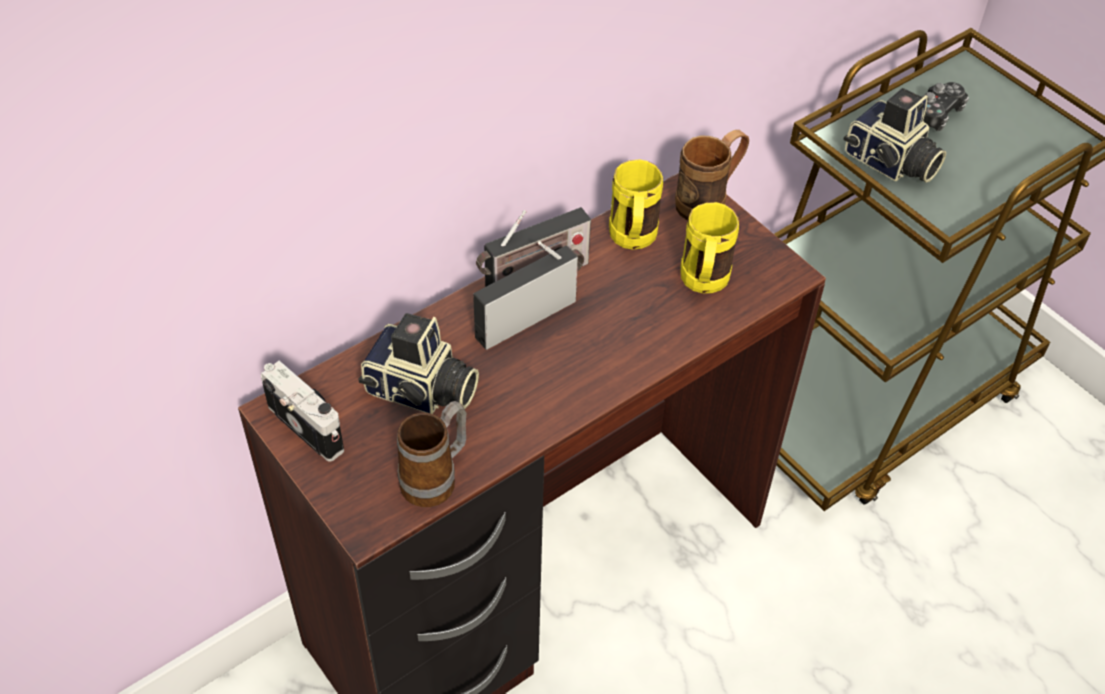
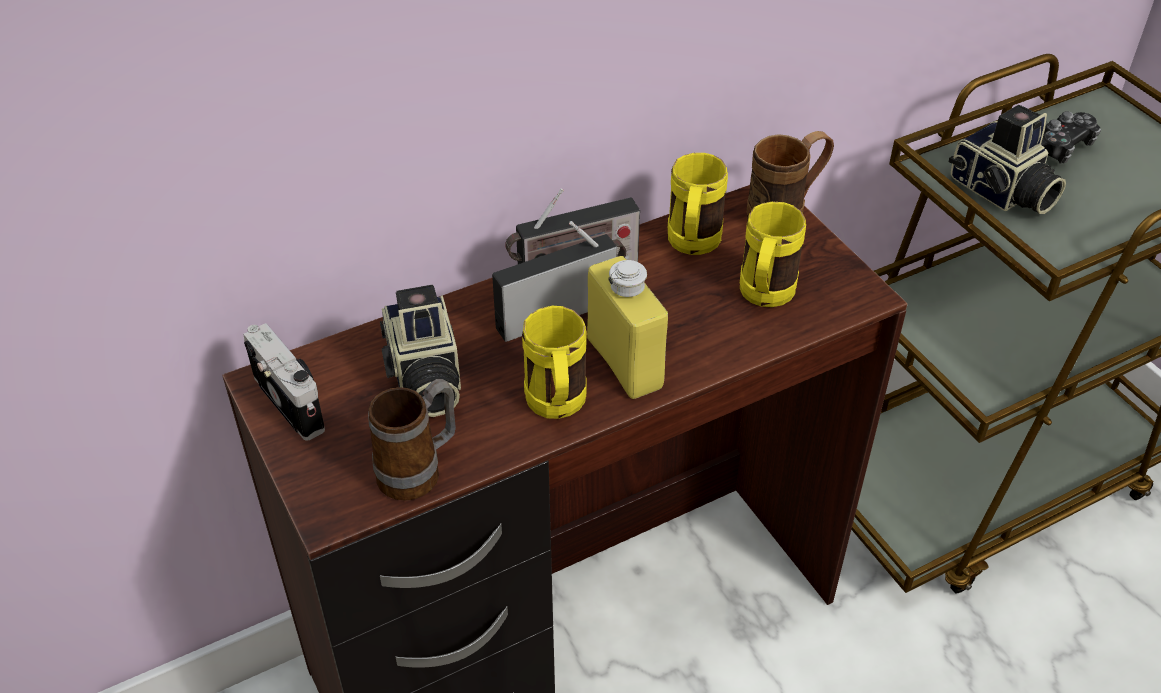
camera: 10 degrees right, 5 degrees down
(421, 392) = (423, 378): camera -> camera turned 45 degrees clockwise
(544, 408) = (557, 409): none -> yellow mug
(594, 359) = (624, 363): none -> yellow bottle

